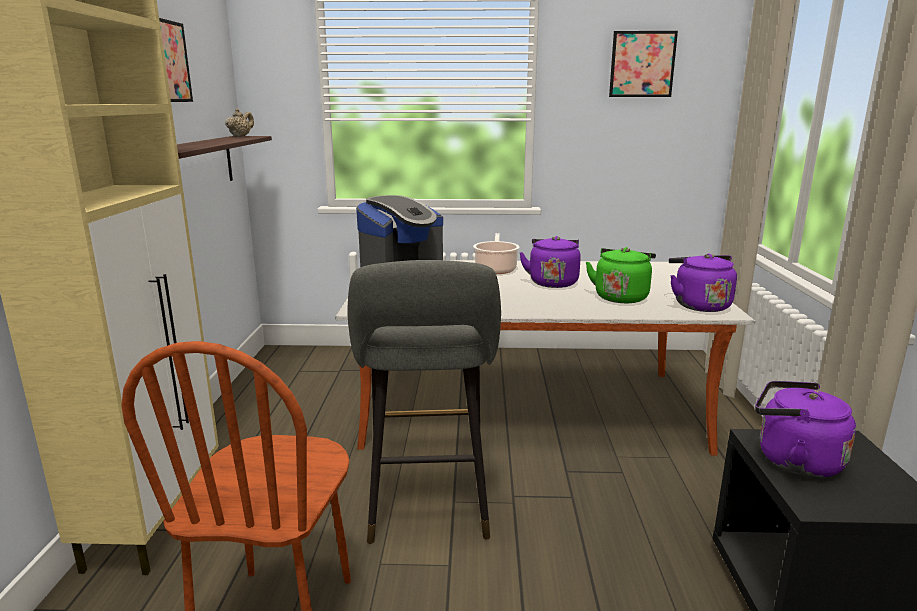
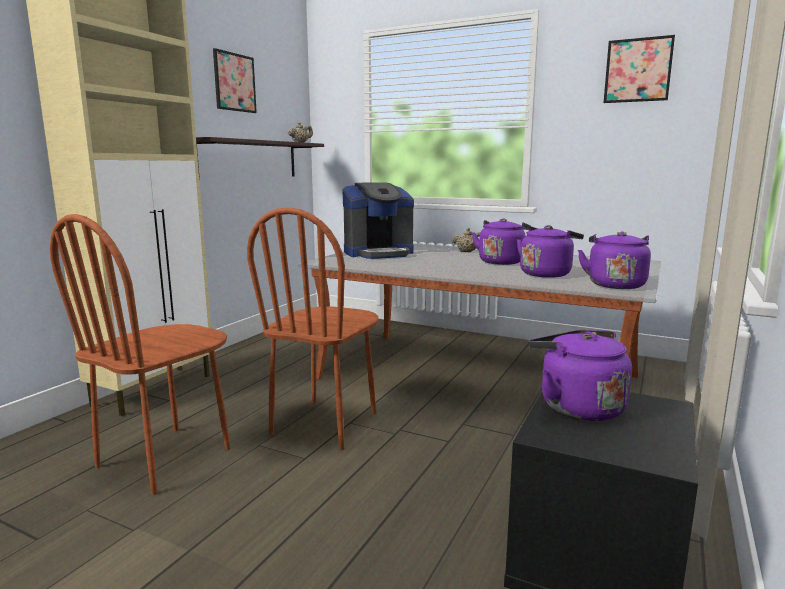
camera: 25 degrees right, 5 degrees down
(428, 510) = (325, 423): grey stool -> brown chair
(495, 269) = (467, 252): cooking pot -> beige teapot
(621, 297) = (546, 274): green kettle -> purple kettle

